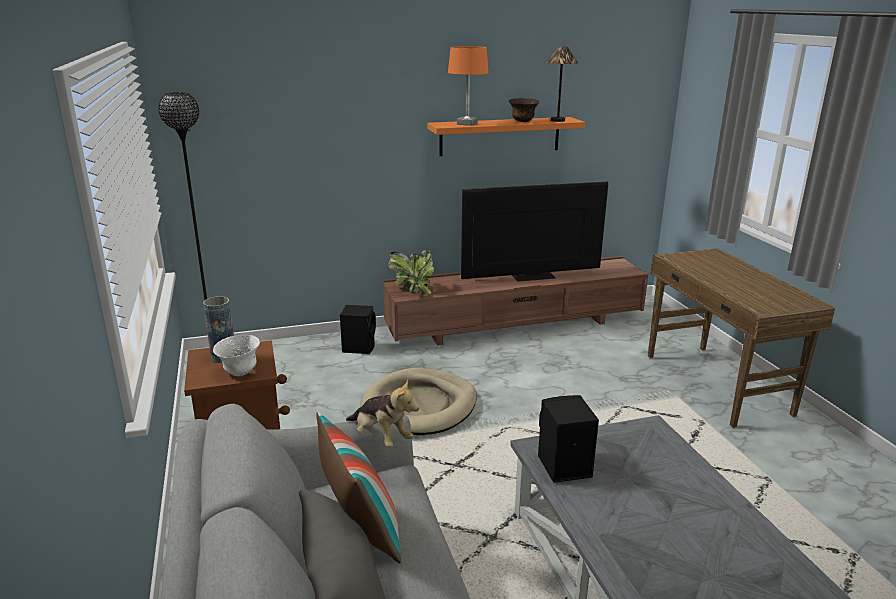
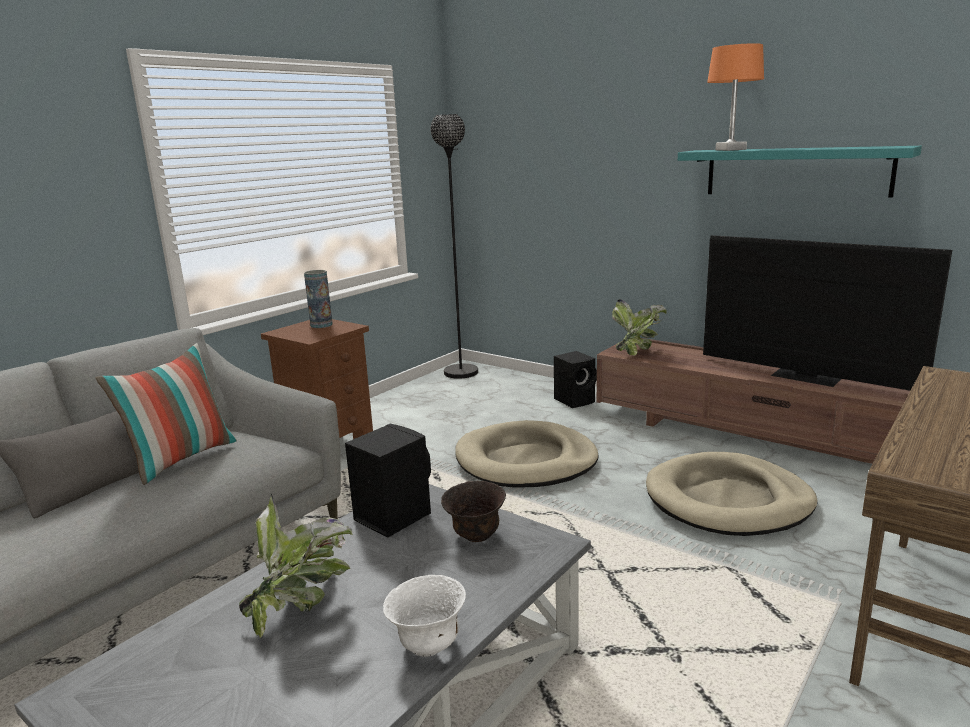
camera: 55 degrees right, 5 degrees down
(240, 372) = (304, 334): white bowl -> white bowl (428, 645)
(381, 437) = (277, 404): plush toy -> none
(500, 136) = (796, 172): orange shelf -> turquoise shelf
(523, 121) = (815, 148): brown bowl -> brown bowl (476, 535)
(557, 120) = (873, 147): table lamp -> none
(559, 371) = (728, 500): none -> beige dog bed
(649, 536) = (302, 605): none -> potted plant

